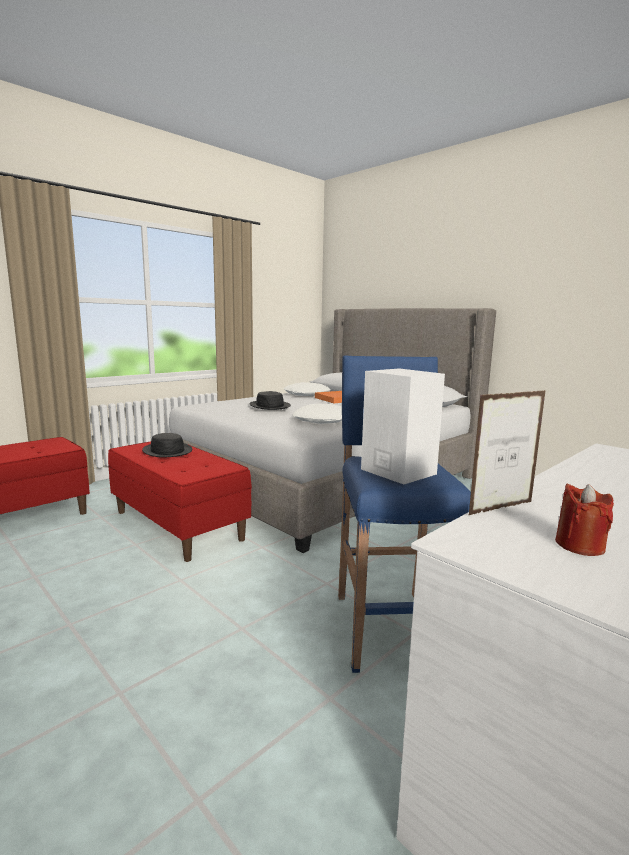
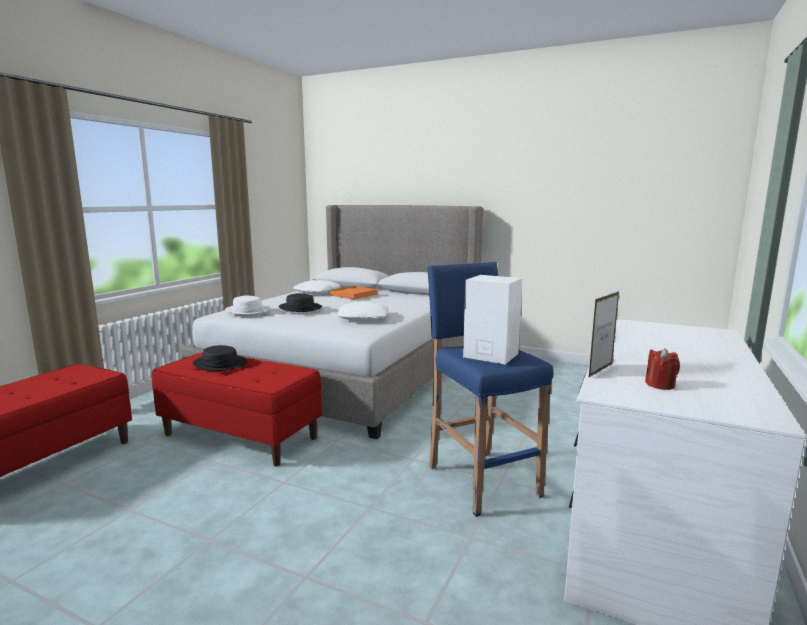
camera: 20 degrees left, 0 degrees up
(219, 404) = (247, 310): none -> white hat

